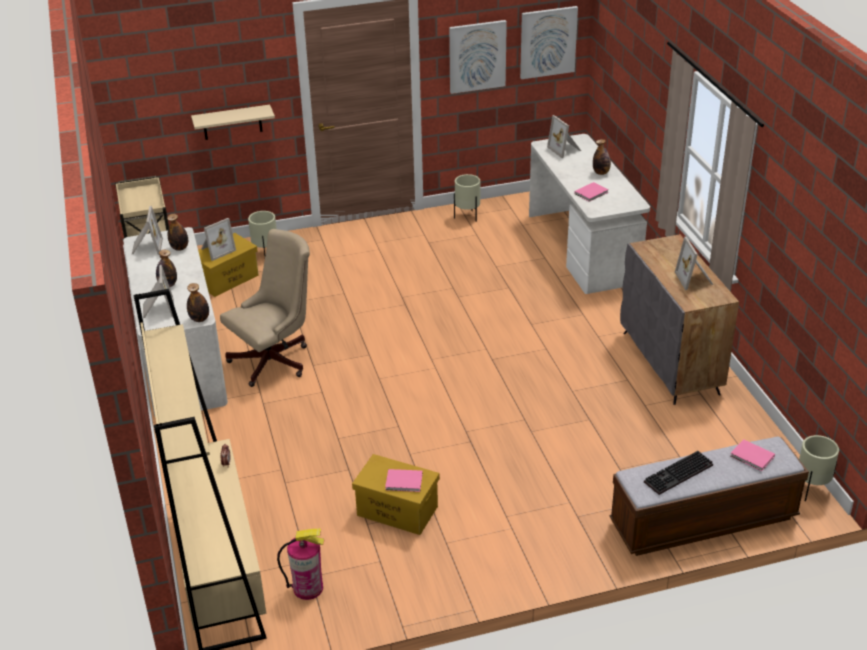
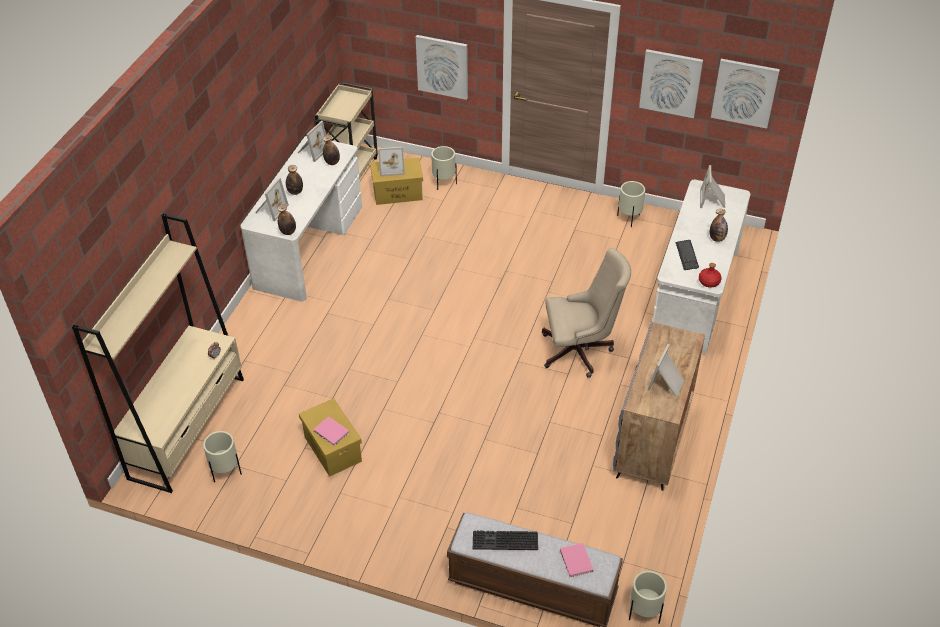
camera: 35 degrees right, 10 degrees up
(232, 122) = (442, 66): beige shelf -> picture
(275, 360) = (367, 281): beige office chair -> beige office chair (580, 351)
(308, 588) = (226, 472): fire extinguisher -> beige planter
(592, 193) = (687, 255): pink book -> keyboard
(631, 203) = (709, 282): none -> red bottle

